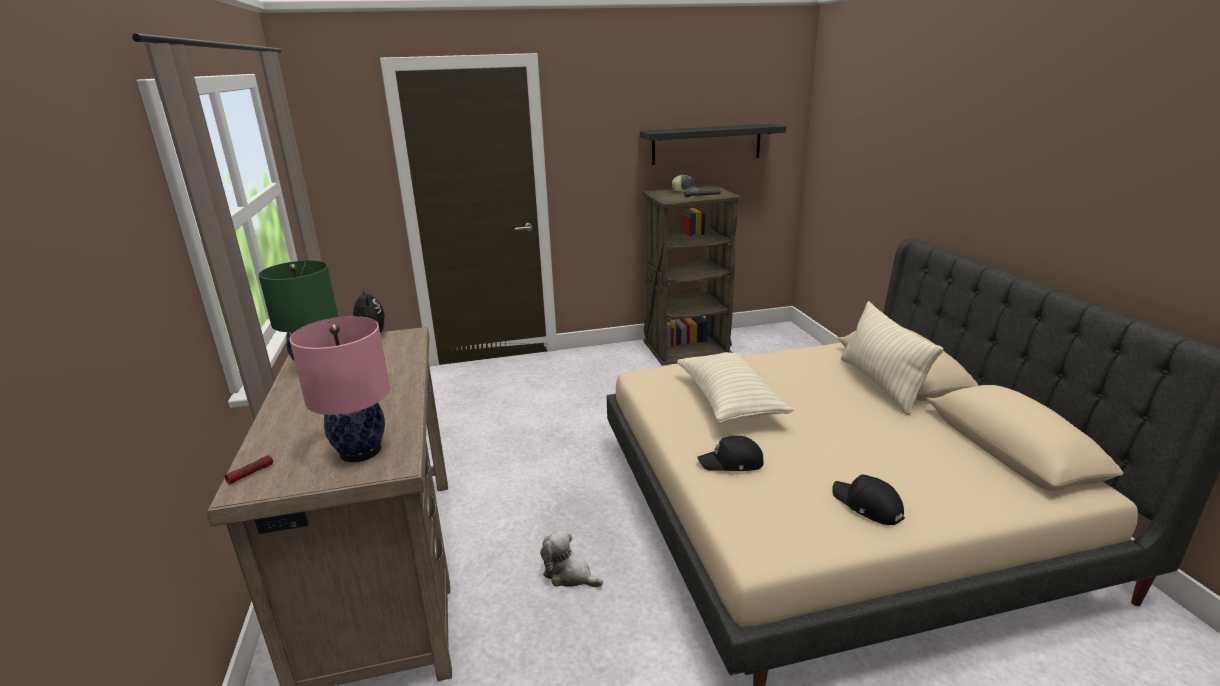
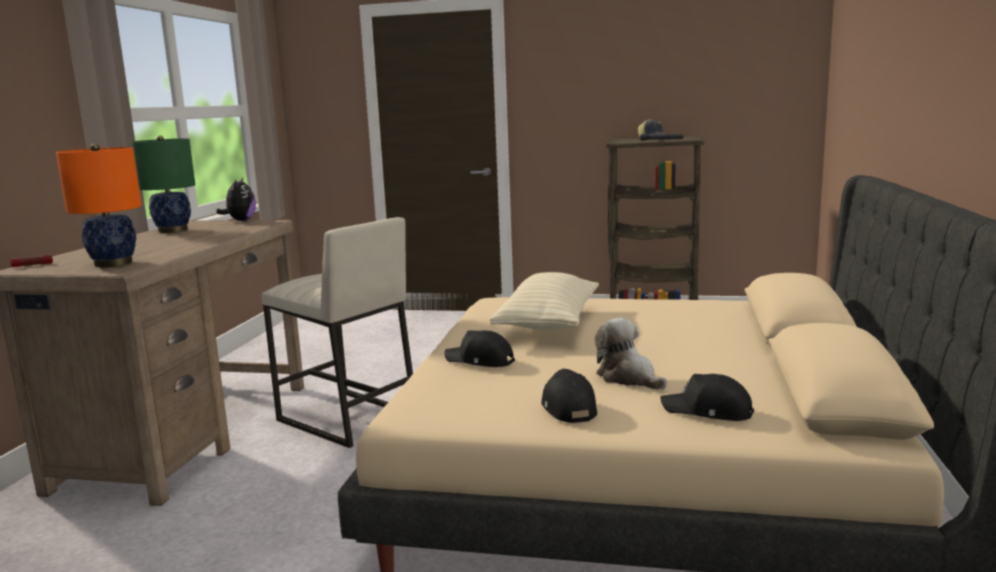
camera: 25 degrees right, 10 degrees down
(361, 451) = (113, 263): pink table lamp -> orange table lamp
(528, 512) = (347, 418): none -> beige stool
(569, 574) = (330, 465): plush toy -> plush toy (628, 378)
(706, 144) = (690, 89): black shelf -> none
(880, 384) = (748, 332): beige pillow -> none
(961, 484) = (708, 411): none -> black cap

